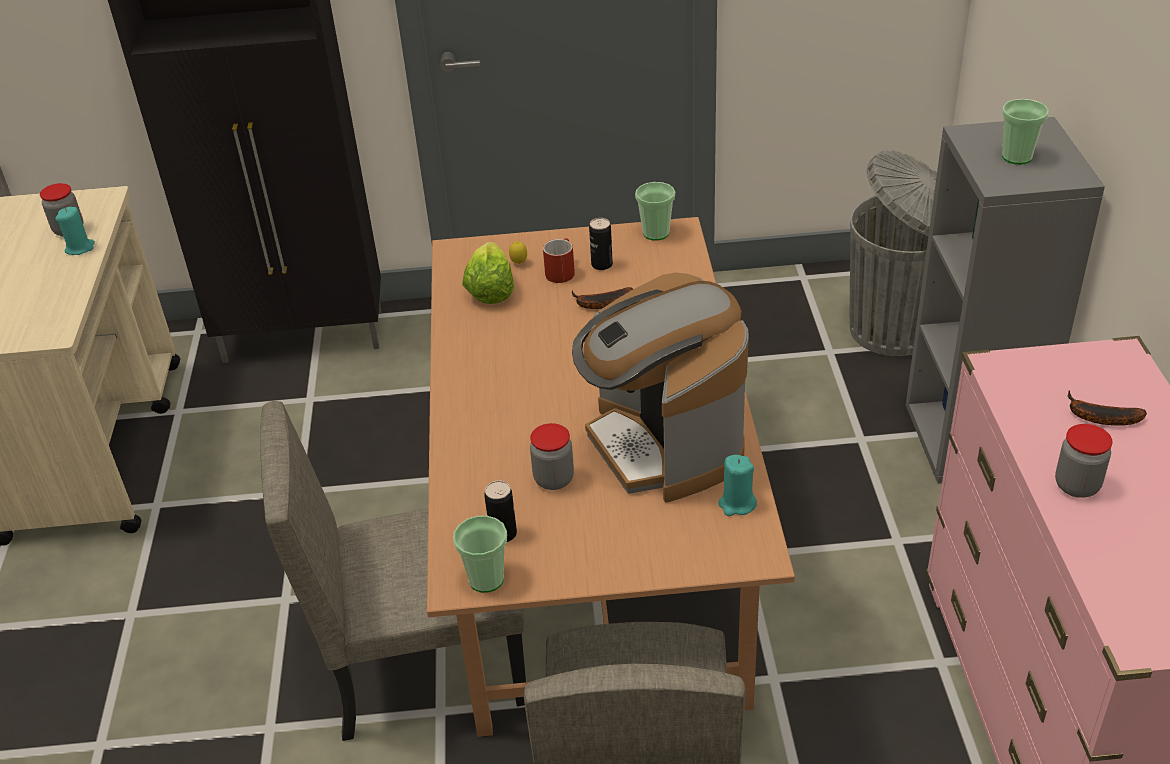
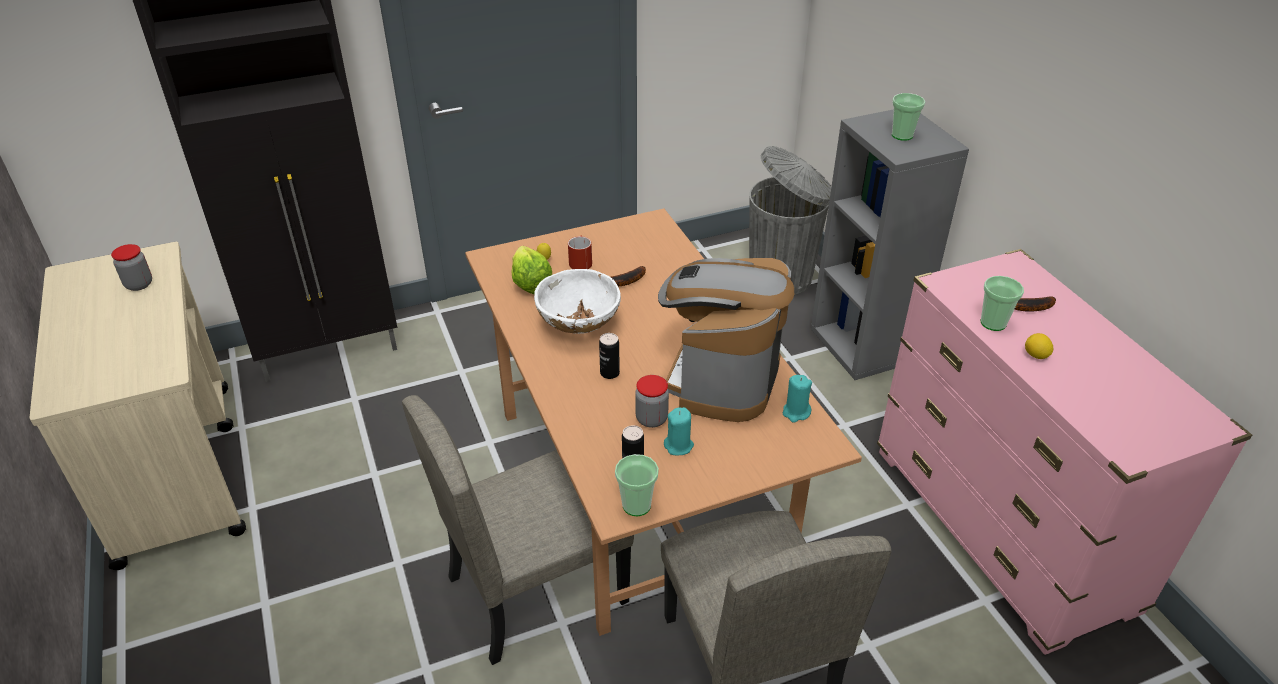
camera: 20 degrees left, 0 degrees up
(80, 248) = (157, 298): turquoise candle -> turquoise candle (679, 446)
(521, 351) = (578, 326): none -> white bowl
(602, 265) = (609, 252): can -> can (609, 373)
(656, 233) = (639, 224): cup -> cup (993, 323)
(663, 445) = (721, 379): coffee machine -> coffee machine turned 60 degrees clockwise
(1077, 485) = (1035, 356): jar -> lemon

